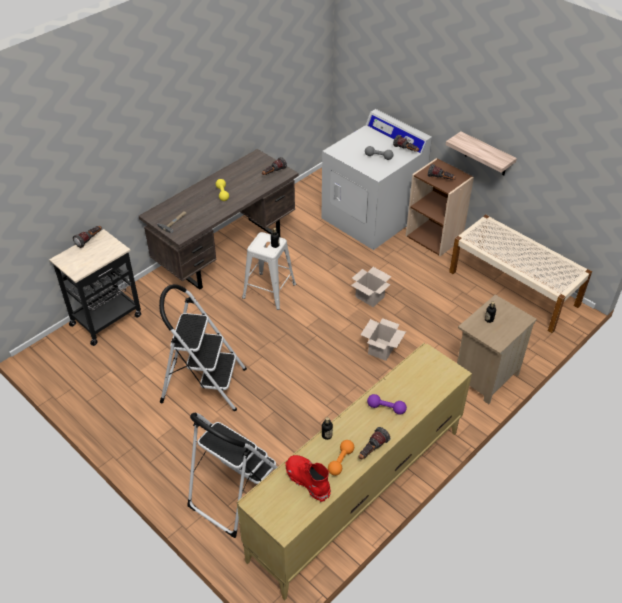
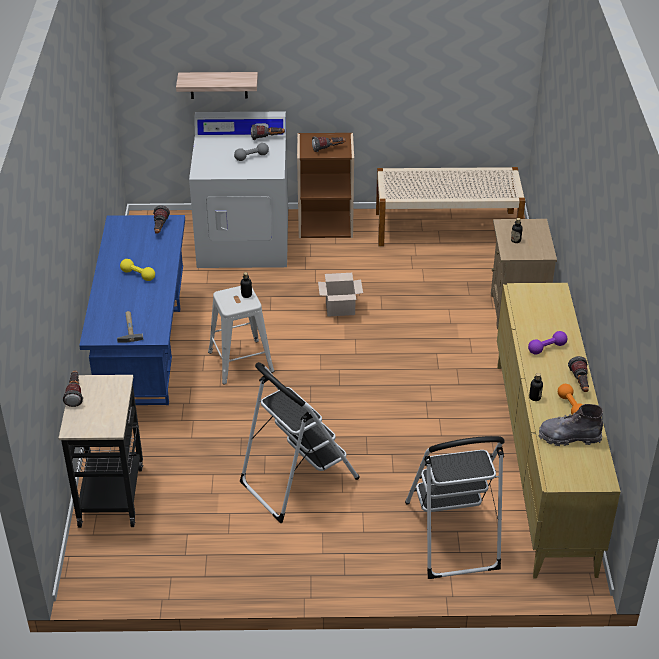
camera: 45 degrees left, 5 degrees down
(226, 251) = (144, 354): brown desk -> blue desk
(307, 481) = (569, 437): red boot -> grey boot
(381, 348) = (409, 343): cardboard box -> none
(486, 154) = (361, 101): shelf -> shelf (218, 85)

